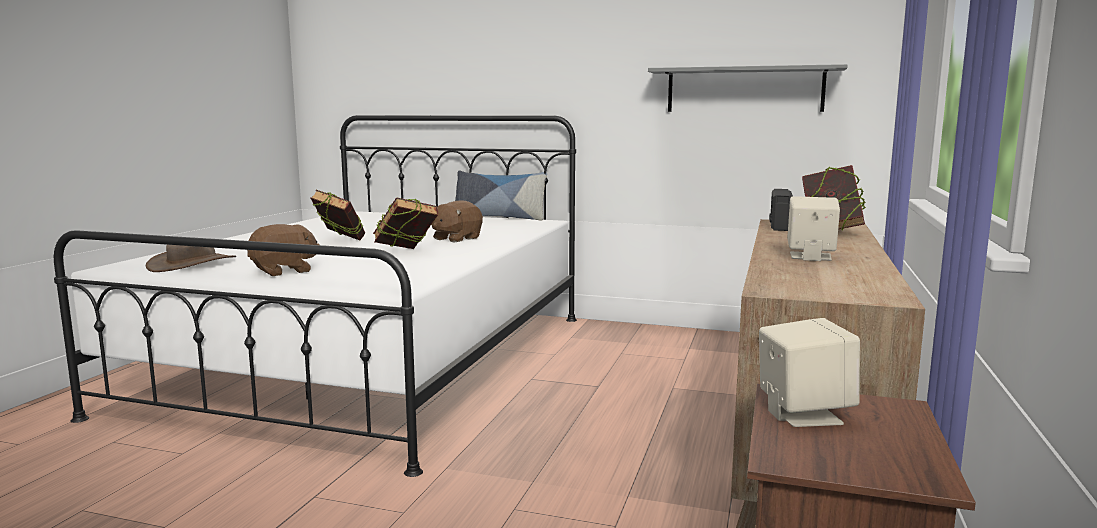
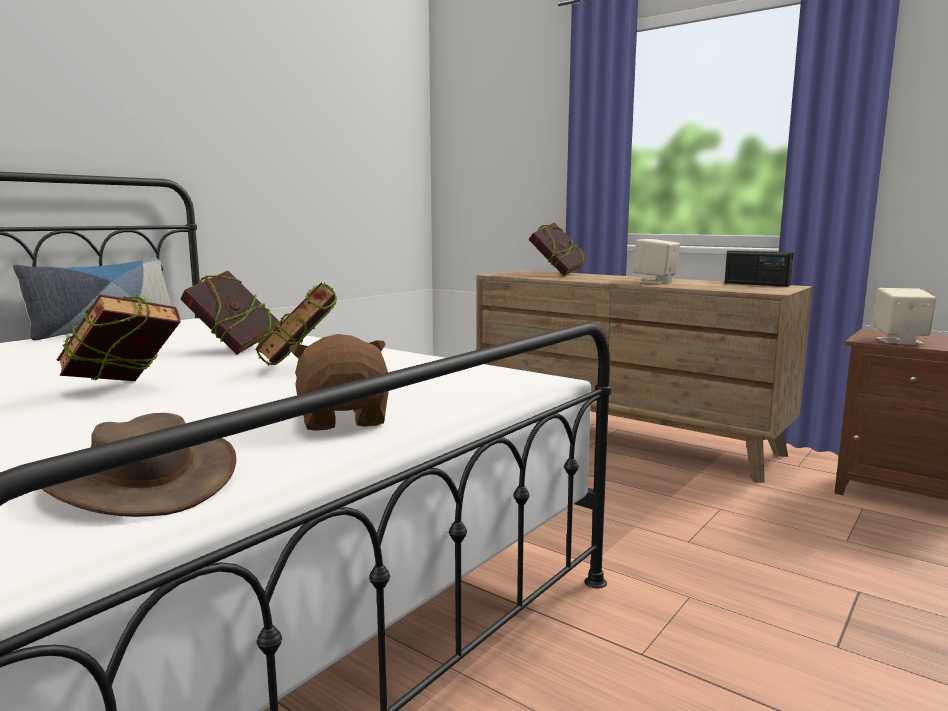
camera: 70 degrees left, 0 degrees up
(456, 239) = (234, 349): brown plush toy -> book
(744, 90) = (342, 162): grey shelf -> none
(779, 226) = (518, 275): radio -> radio (756, 284)

